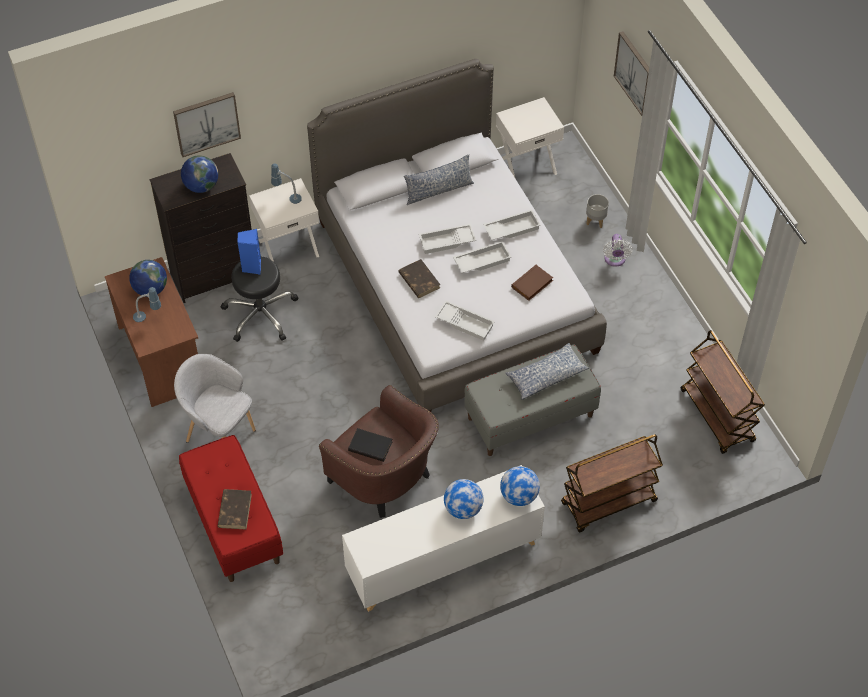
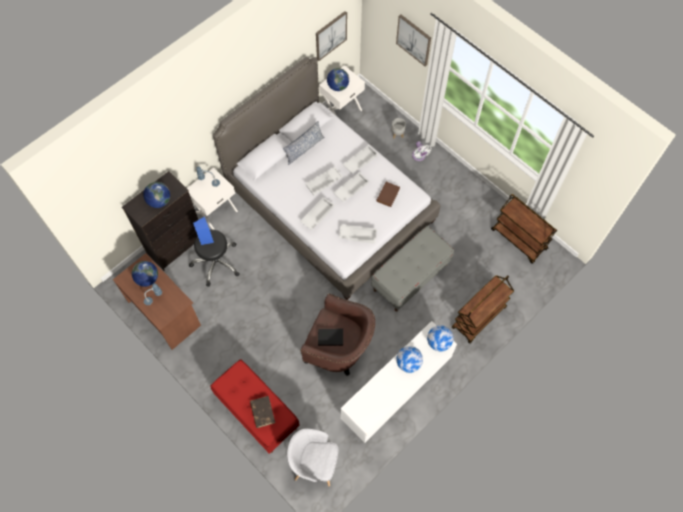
camera: 20 degrees left, 10 degrees up
(206, 123) = (149, 158): picture -> picture (330, 35)
(219, 433) = (223, 353): grey armchair -> grey armchair (314, 465)
(419, 280) = (317, 214): brown book -> white tray
(522, 122) = (338, 86): none -> globe
(545, 376) = (418, 253): pillow -> none

